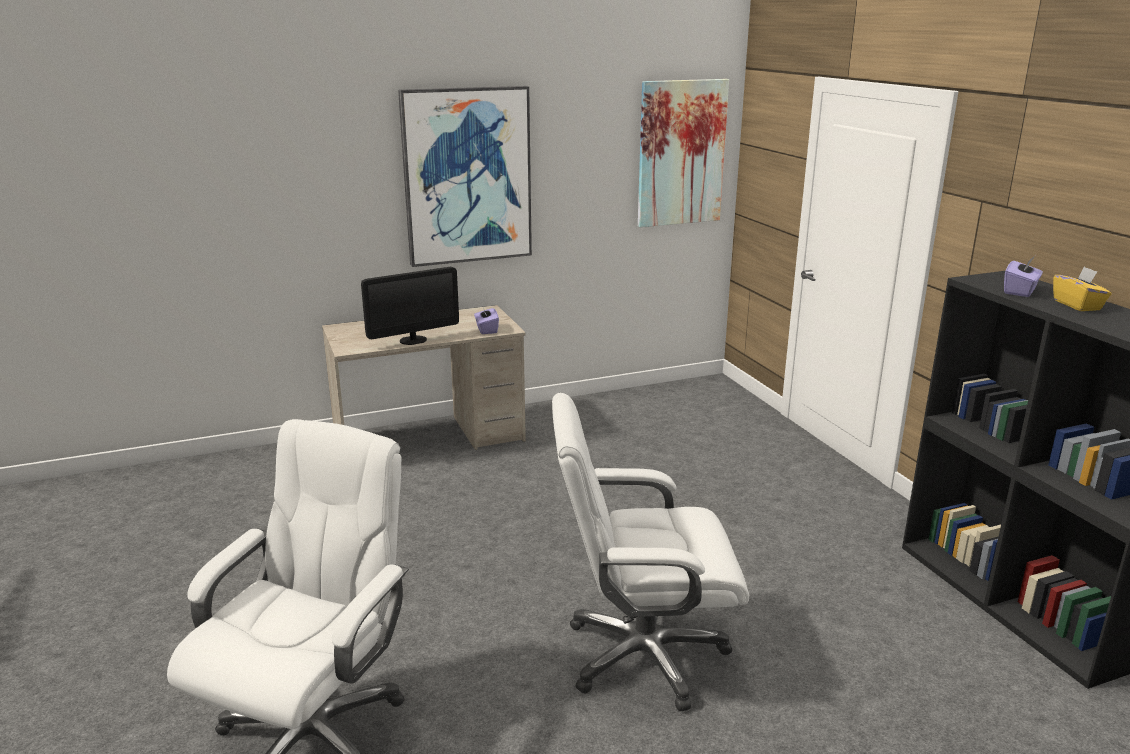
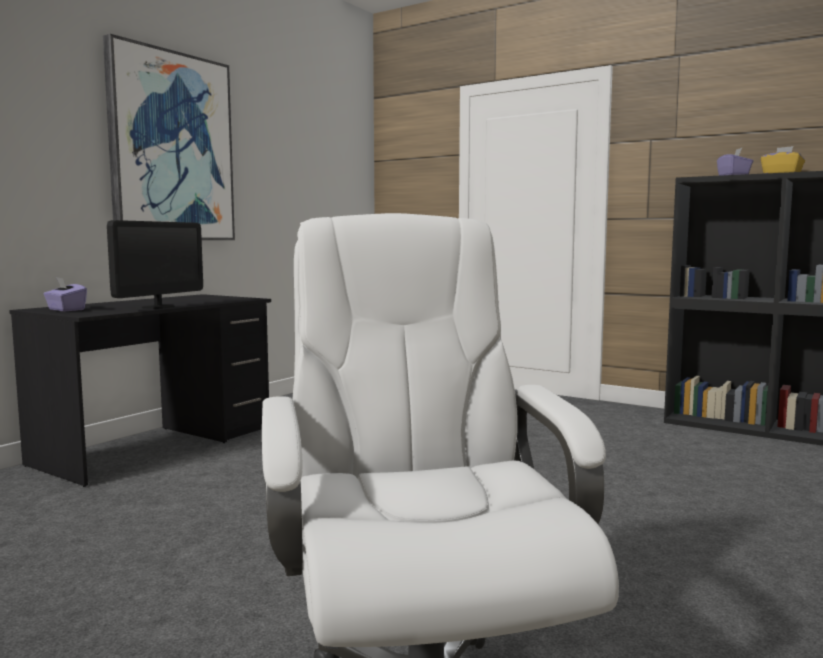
camera: 35 degrees left, 15 degrees down
(429, 439) = (157, 446): beige desk -> black desk
(486, 330) = (227, 300): purple tissue box -> purple tissue box (65, 310)
(642, 655) = (626, 523): white office chair -> none
(681, 153) = (338, 161): picture -> none

